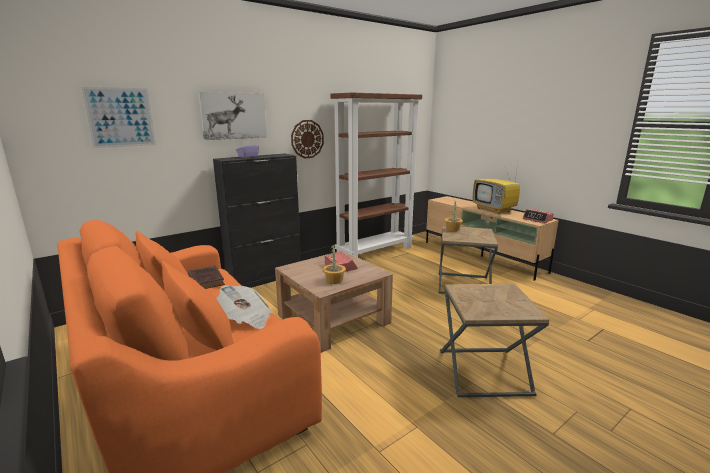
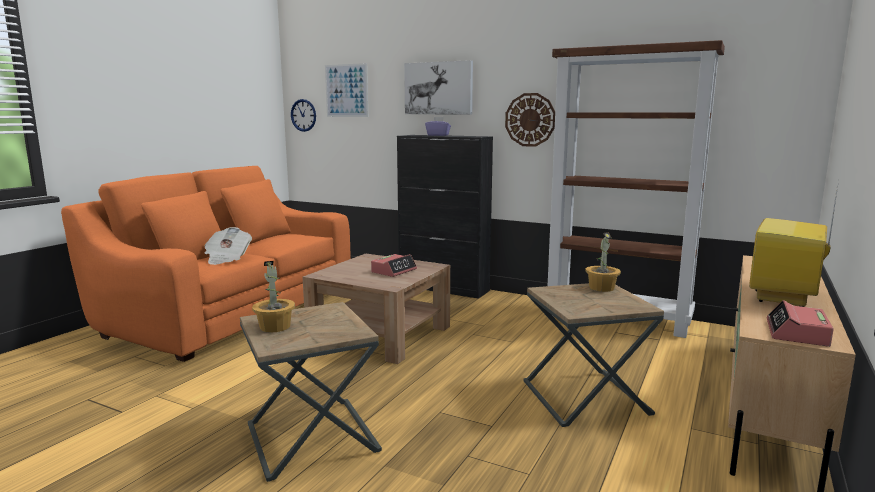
camera: 65 degrees right, 5 degrees down
(49, 148) = (303, 115): none -> wall clock
(206, 280) = (288, 235): brown book -> none
(334, 280) = (351, 274): potted plant -> potted plant (275, 327)

